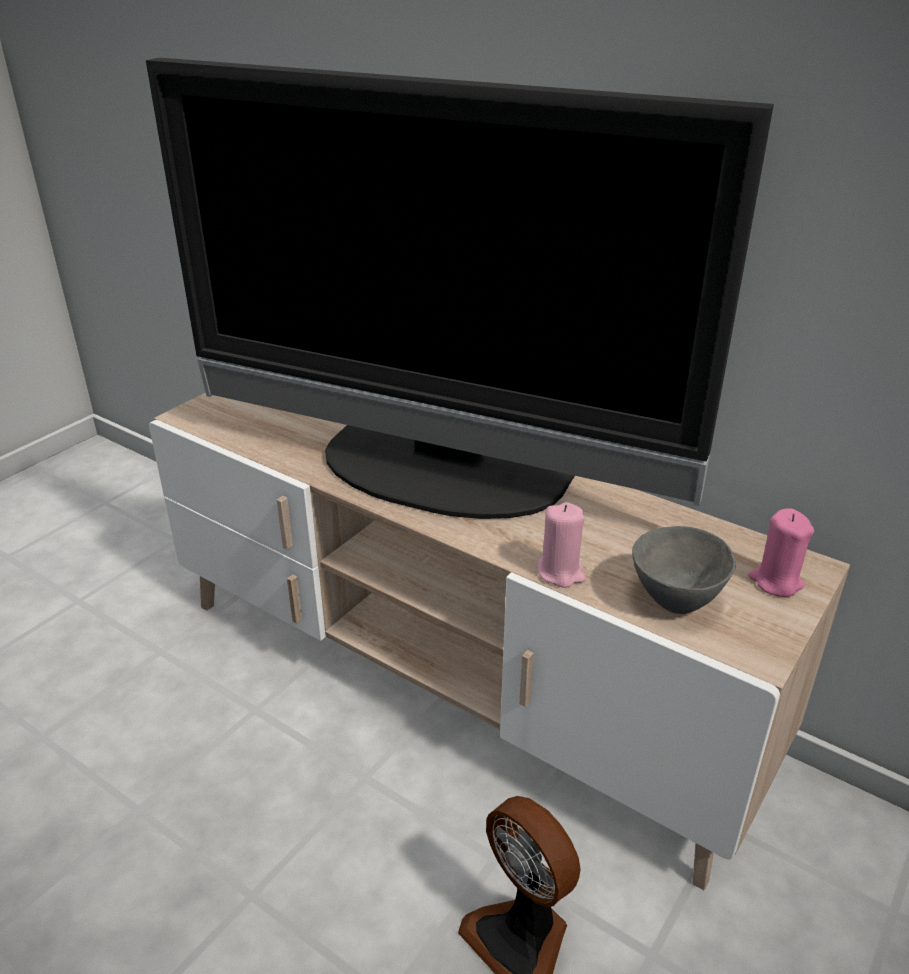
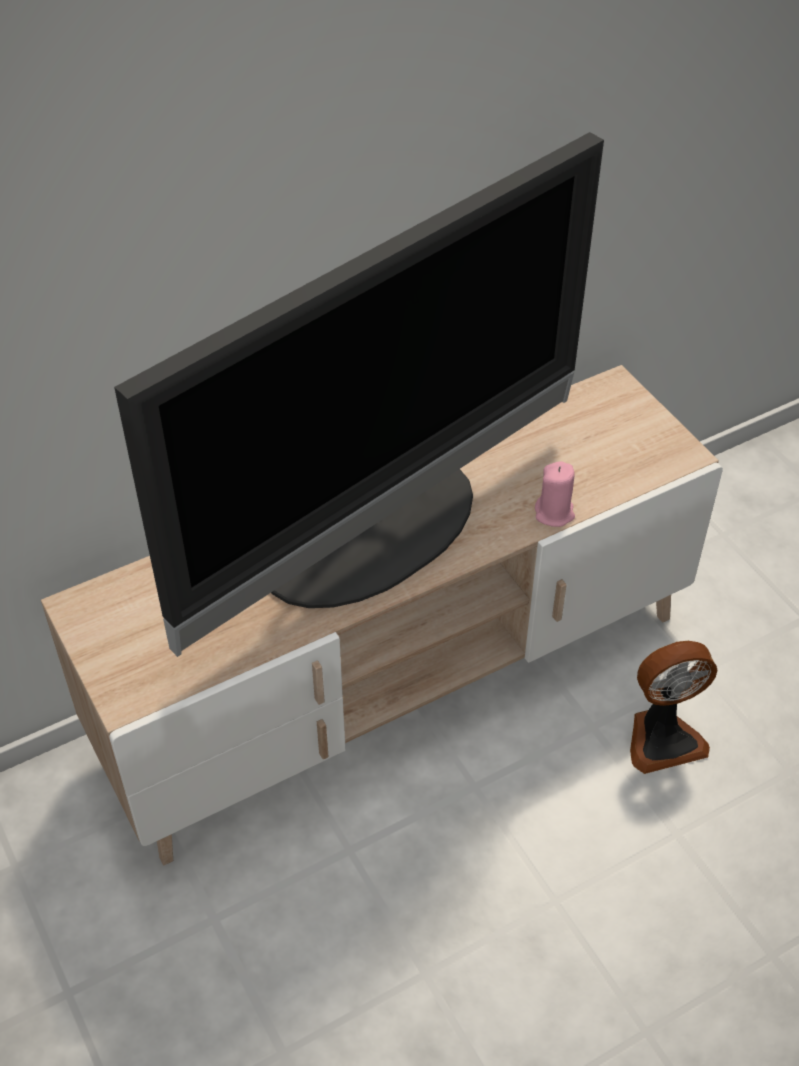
camera: 65 degrees left, 15 degrees up
(675, 599) = (615, 467): grey bowl -> none
(775, 581) = (622, 409): pink candle -> none

